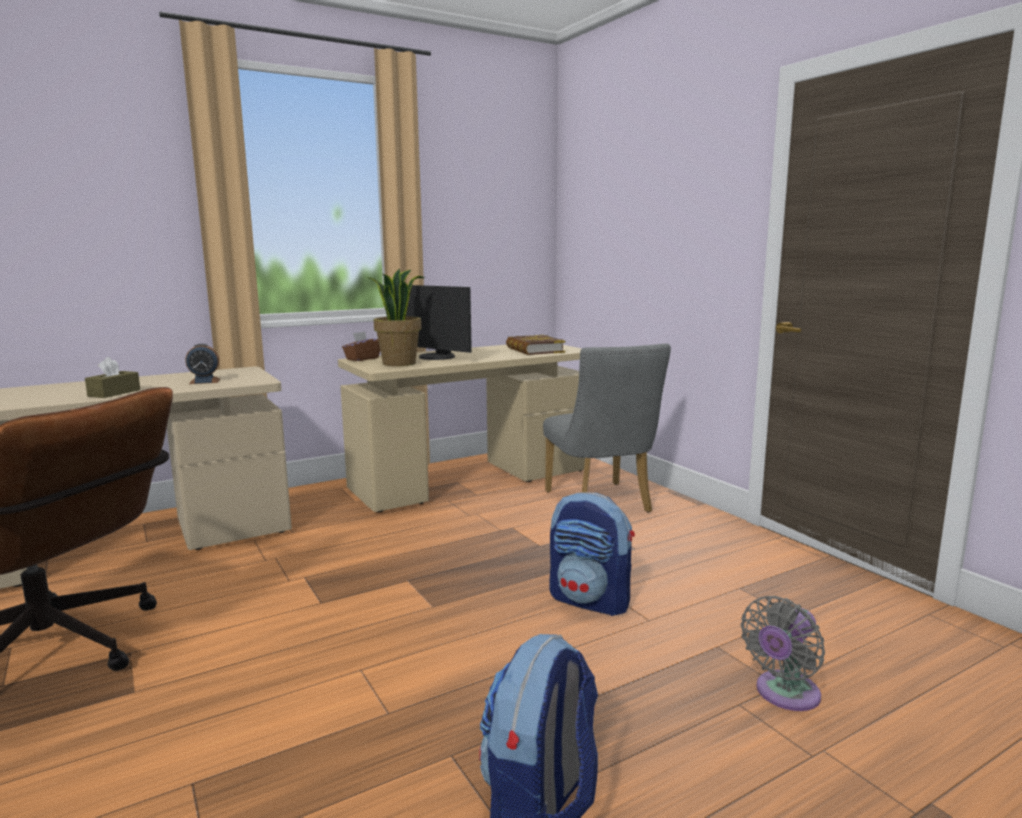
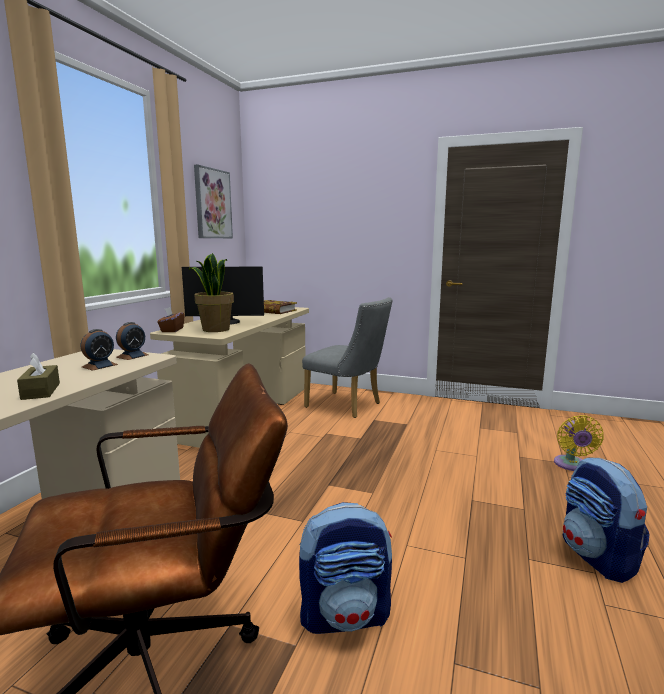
camera: 40 degrees left, 0 degrees up
(250, 377) = (132, 356): none -> alarm clock
(488, 204) = (212, 204): none -> picture
(591, 601) = (438, 457): backpack -> backpack (345, 615)
(784, 694) = (571, 465): grey fan -> yellow fan

